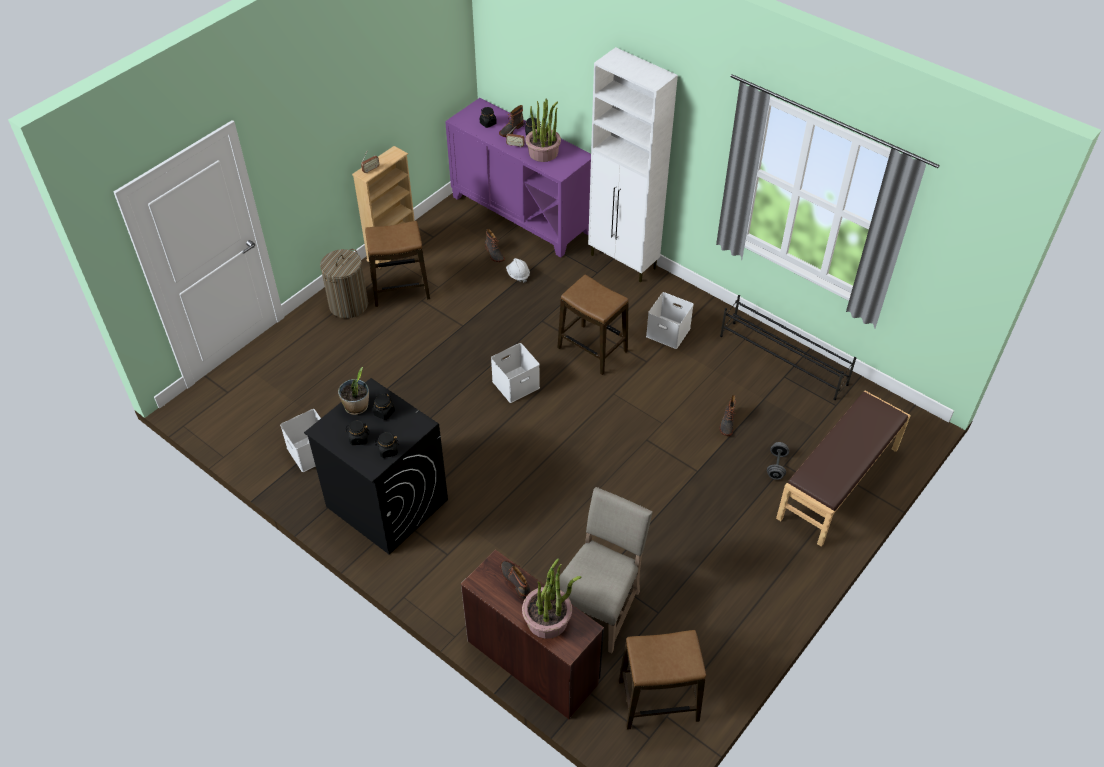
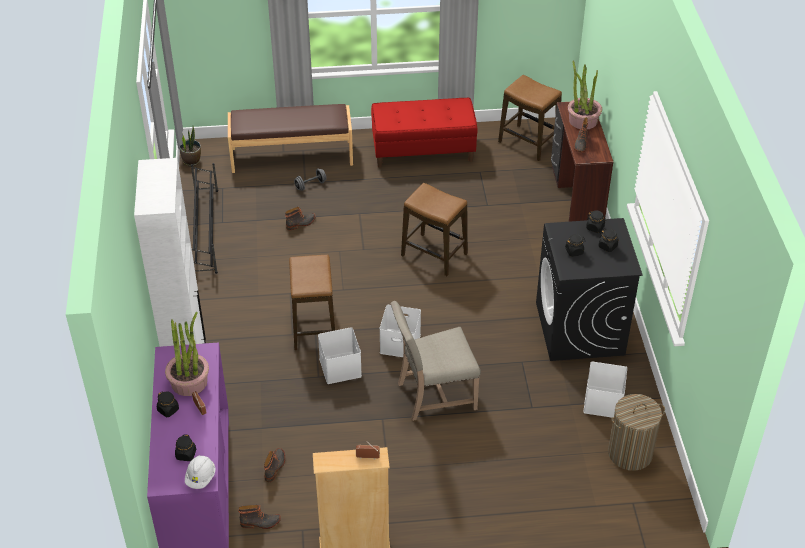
camera: 135 degrees left, 5 degrees down
(348, 304) = (454, 513): laundry basket -> laundry basket (630, 453)
(356, 407) = (589, 267): potted plant -> potted plant (191, 161)
(400, 289) = (394, 494): stool -> stool (434, 255)
(510, 130) = (178, 430): boot -> boot (260, 523)
(518, 275) = (283, 430): white hard hat -> white hard hat (201, 478)
(599, 606) = (508, 194): beige chair -> beige chair (434, 395)
(667, 332) = (246, 301): white storage box -> white storage box (341, 368)
(741, 592) = (423, 151): none -> red bench

